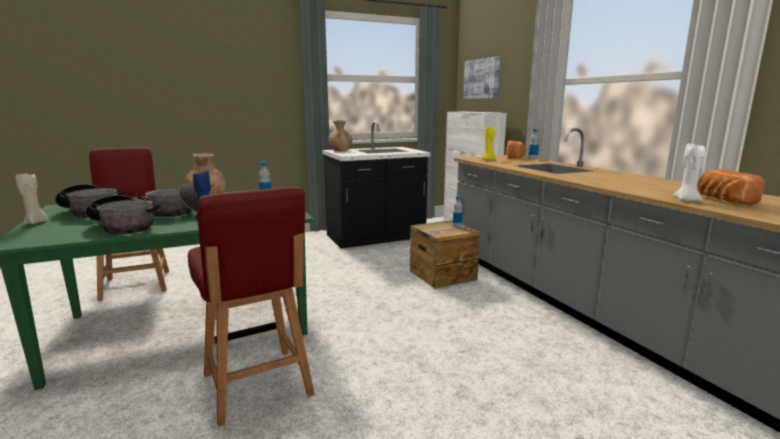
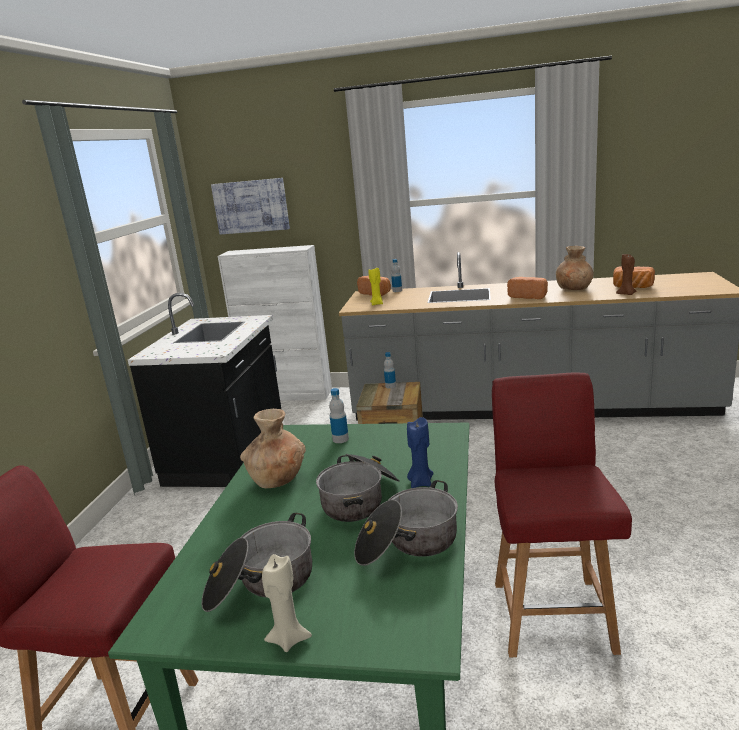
camera: 55 degrees left, 5 degrees up
(257, 386) = (552, 613): red chair -> red chair turned 90 degrees counterclockwise
(340, 150) = (161, 350): brown vase -> brown vase (574, 288)
(592, 179) = (529, 296): none -> bread
(686, 200) = (626, 294): white candle -> brown candle

